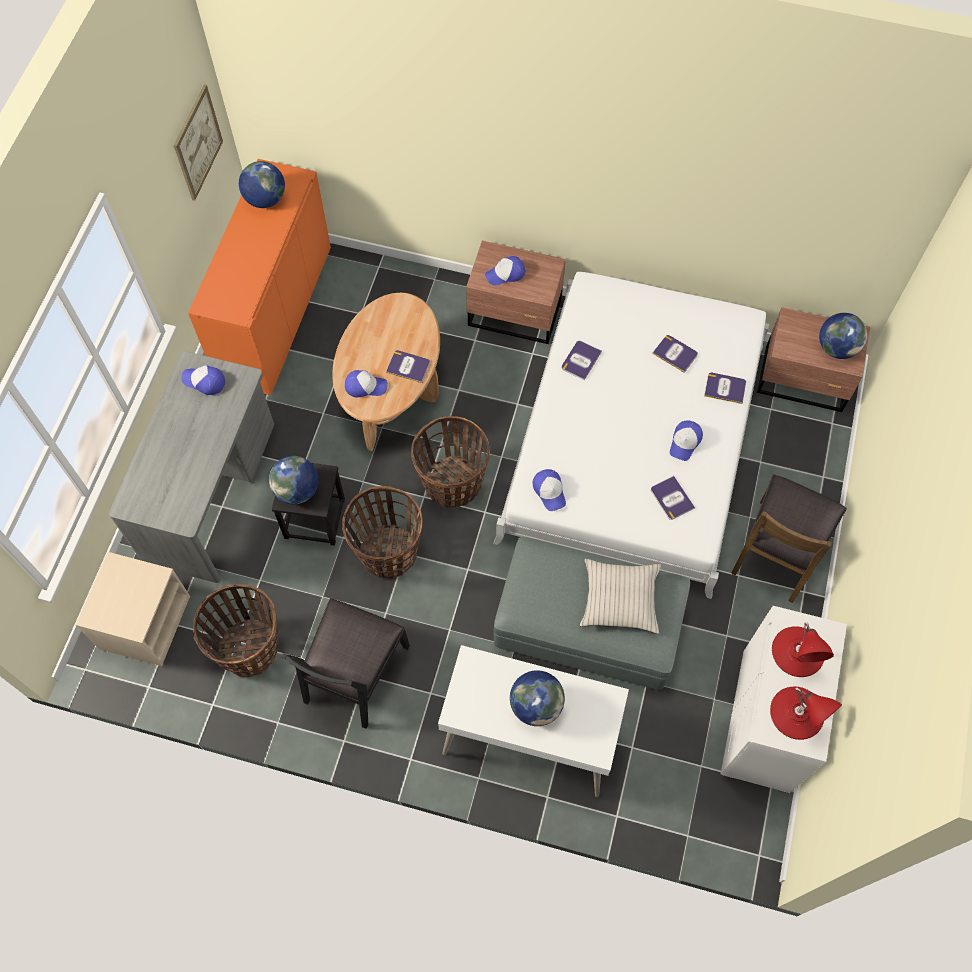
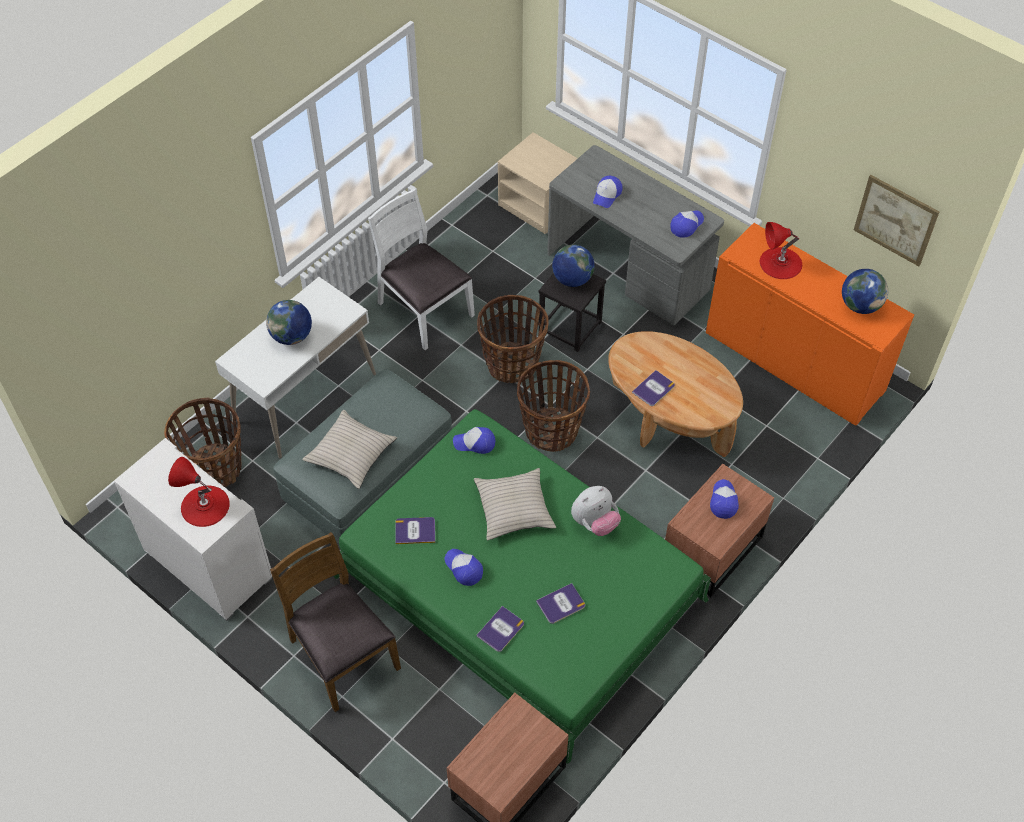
camera: 115 degrees right, 10 degrees down
(249, 648) = (482, 256): basket -> basket (215, 468)
(354, 674) = (424, 310): black chair -> white chair
(365, 386) = (648, 352): cap -> cap (607, 195)
(581, 360) = (594, 522): book -> plush toy
(603, 427) = (514, 508): none -> beige pillow
(633, 441) = (519, 588): white bed -> green bed
(797, 712) = (161, 480): red table lamp -> red table lamp (780, 263)
(837, 348) = (492, 762): globe -> none

